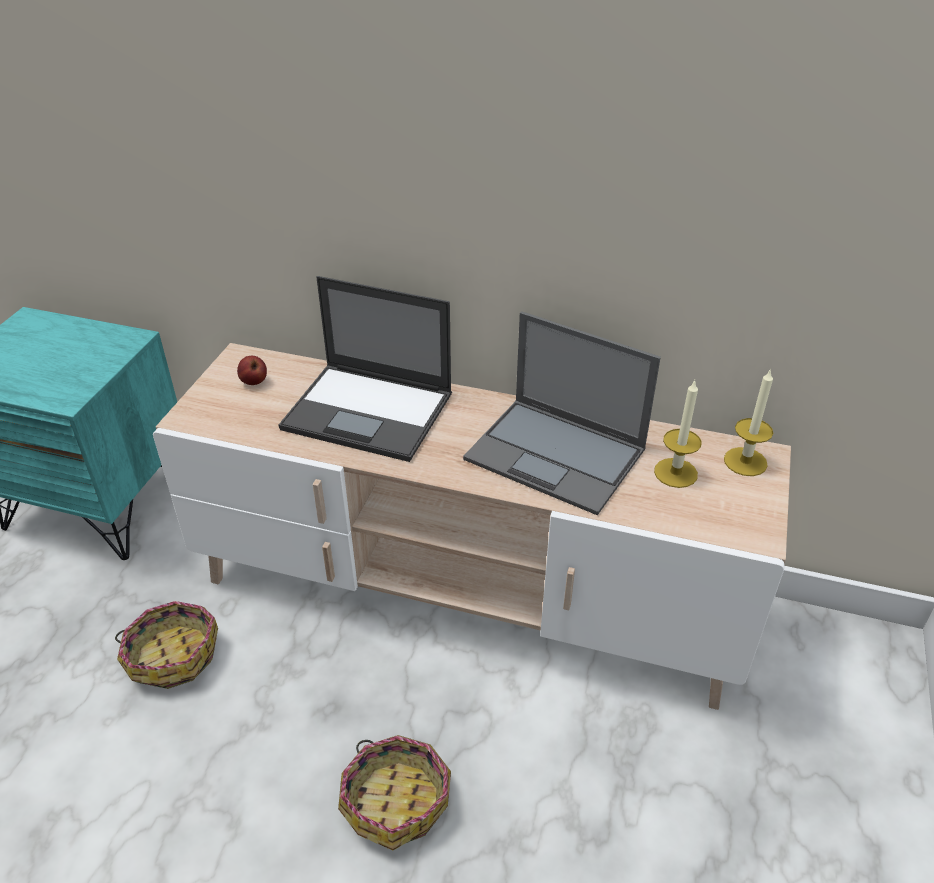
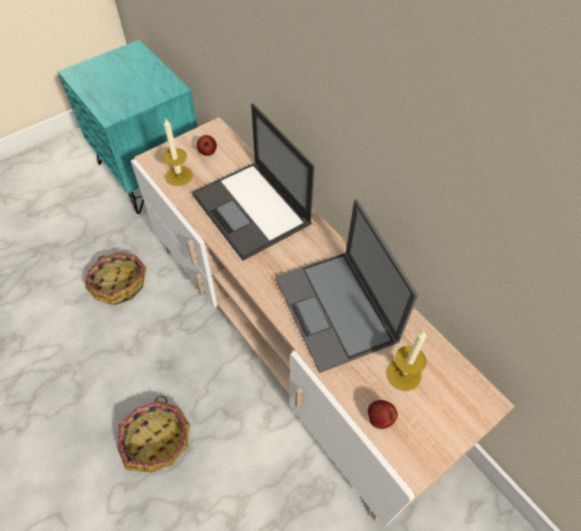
camera: 35 degrees right, 15 degrees up
(692, 520) = (379, 418): none -> apple
(745, 461) = (464, 397): candle -> candle (179, 176)

